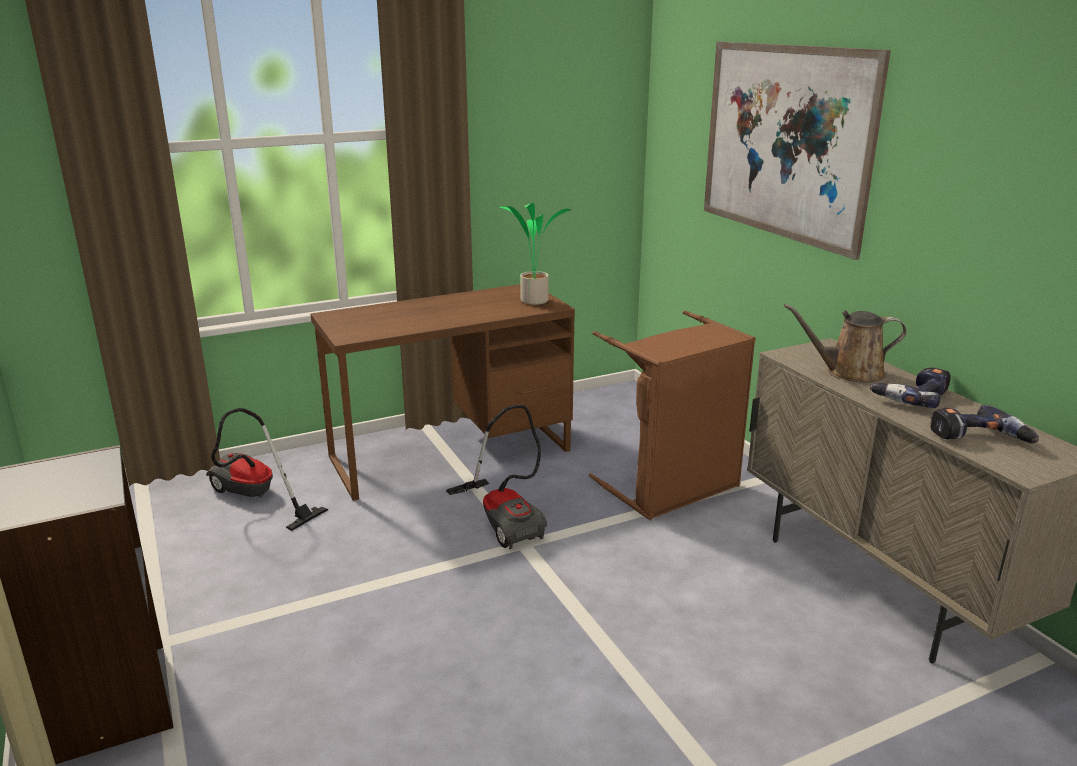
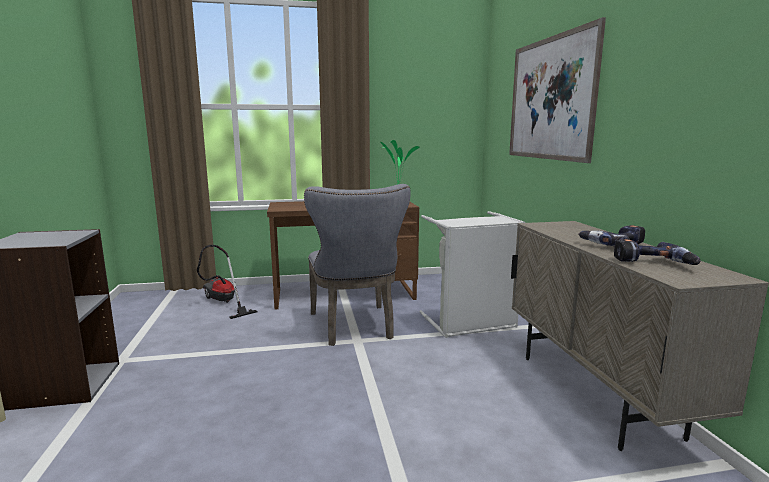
camera: 15 degrees right, 10 degrees down
(505, 519) = (355, 327): vacuum cleaner -> grey chair
(673, 489) = (471, 324): brown laundry basket -> grey laundry basket
(849, 373) = (573, 233): brown watering can -> none

